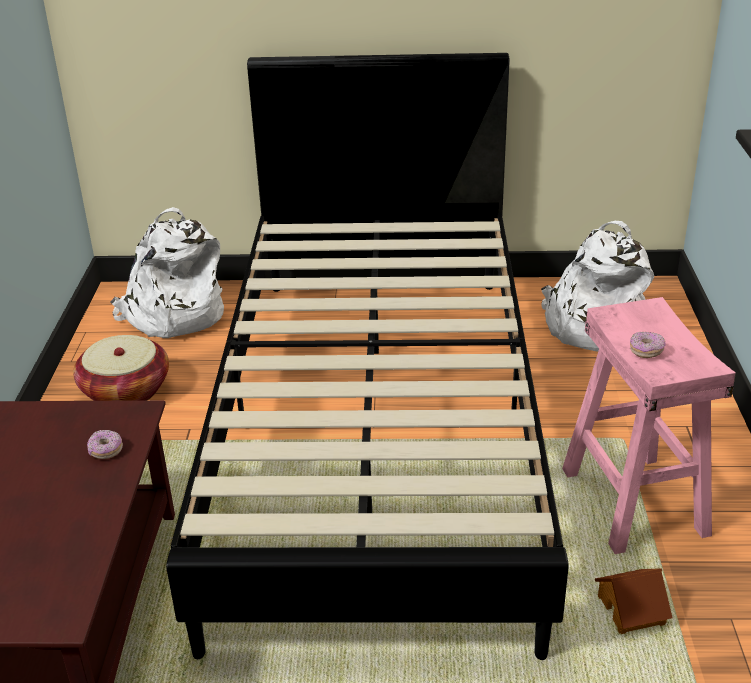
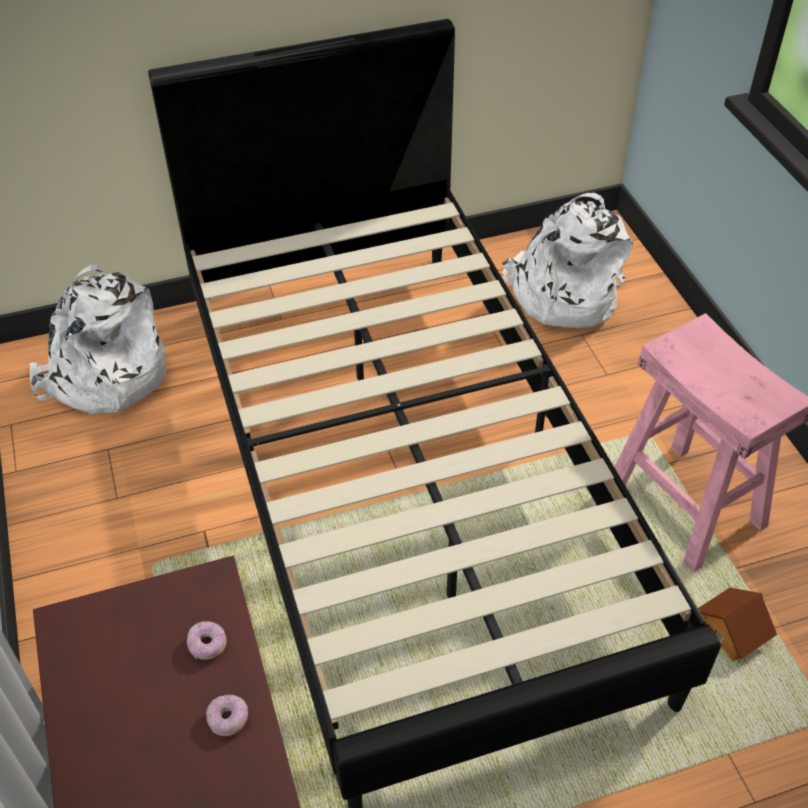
camera: 20 degrees left, 15 degrees up
(126, 391) = (104, 498): basket -> none
(646, 351) = (721, 390): donut -> donut (228, 719)

